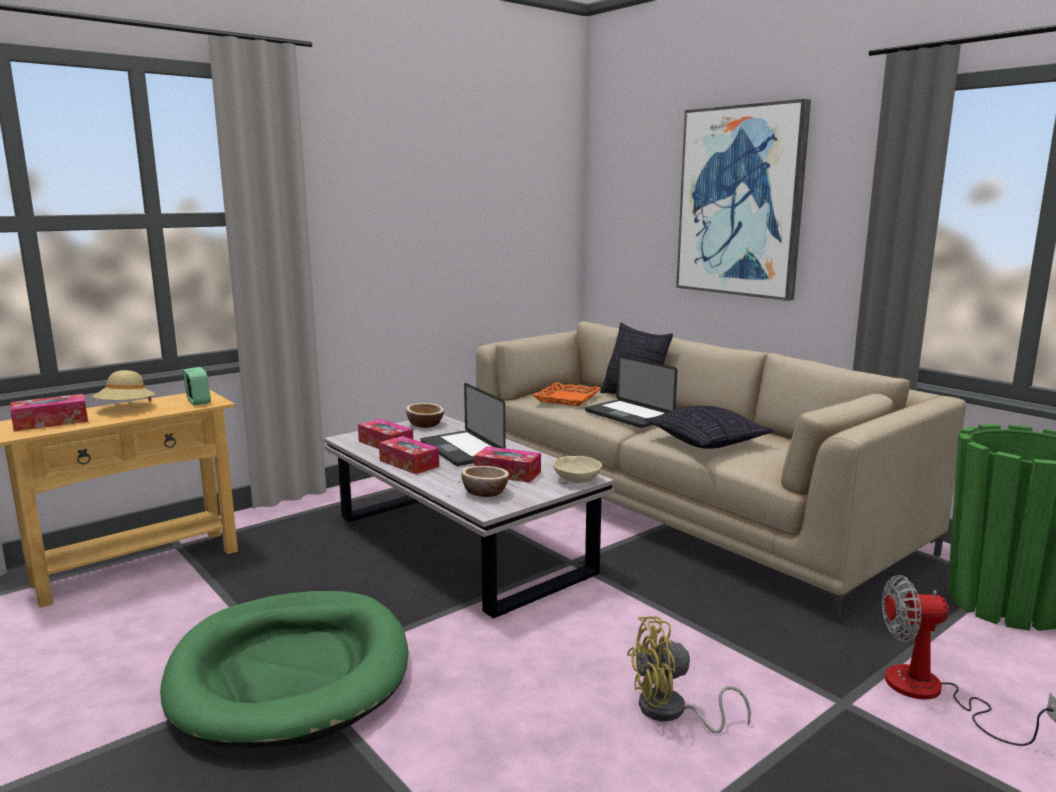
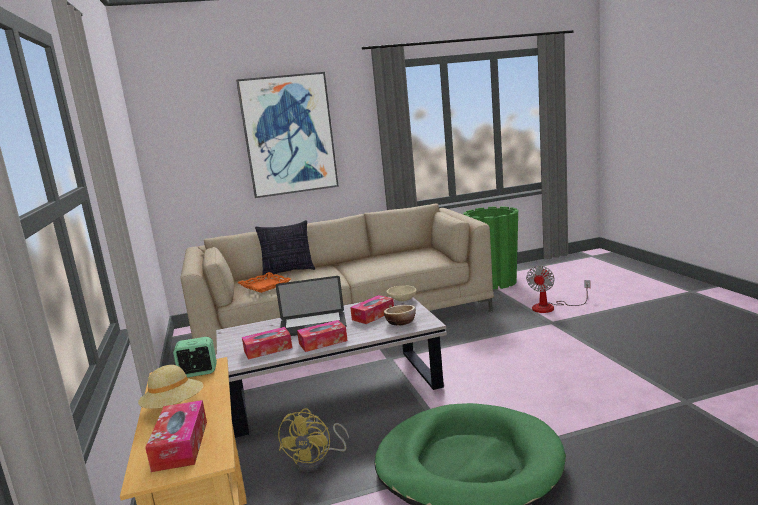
camera: 65 degrees left, 0 degrees up
(425, 424) = (238, 335): bowl -> none
(628, 415) = (322, 275): laptop -> none
(671, 712) = (548, 355): yellow fan -> yellow fan (317, 461)
(707, 442) = (388, 264): pillow -> none

